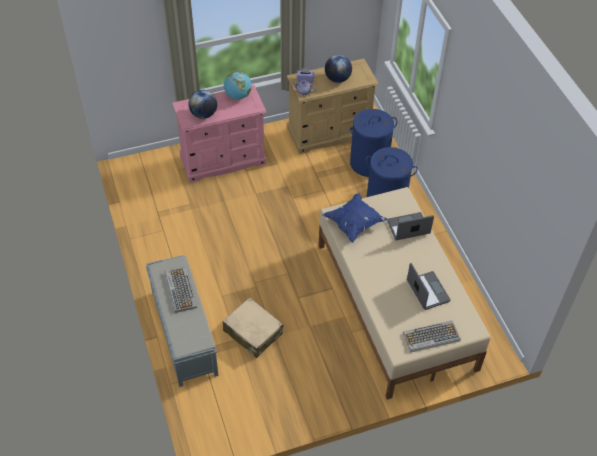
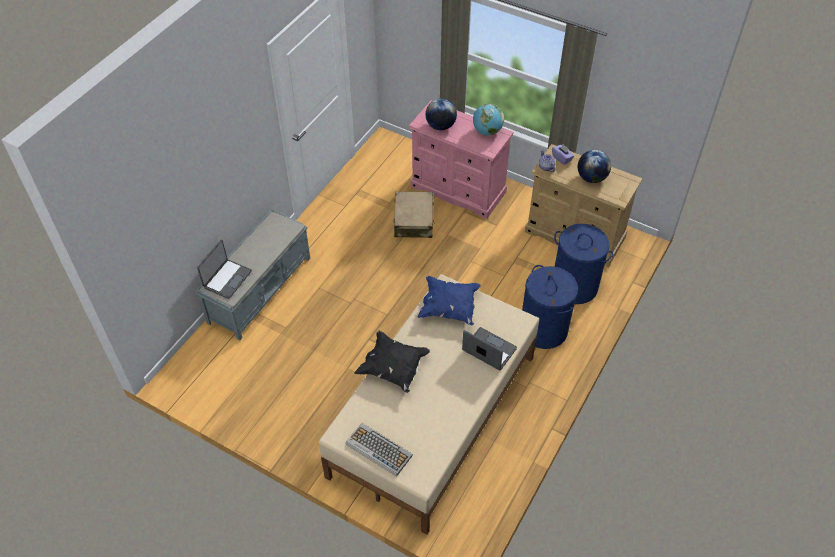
camera: 50 degrees right, 0 degrees up
(180, 290) = (266, 246): keyboard -> none
(253, 332) = (303, 333): beige suitcase -> beige suitcase (413, 220)
(374, 286) = (393, 368): none -> black pillow
(427, 291) = (428, 413): laptop -> laptop (227, 279)

